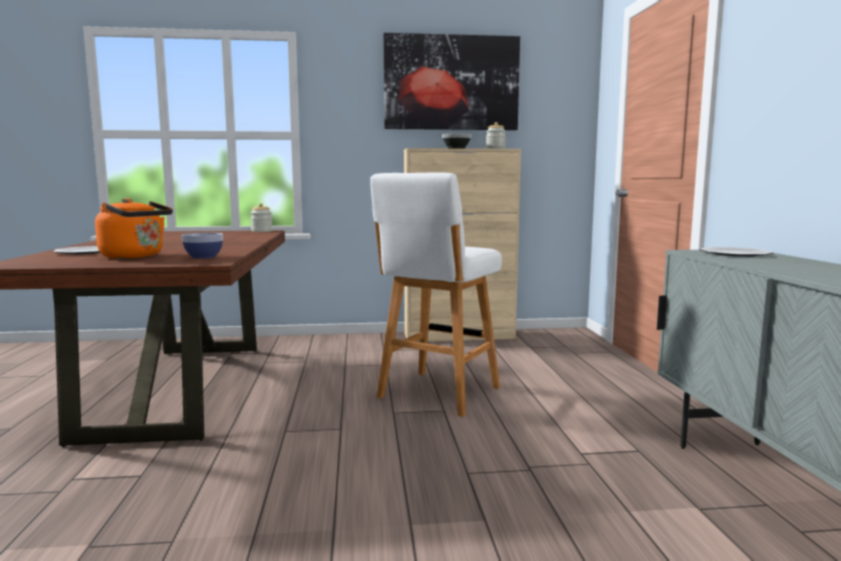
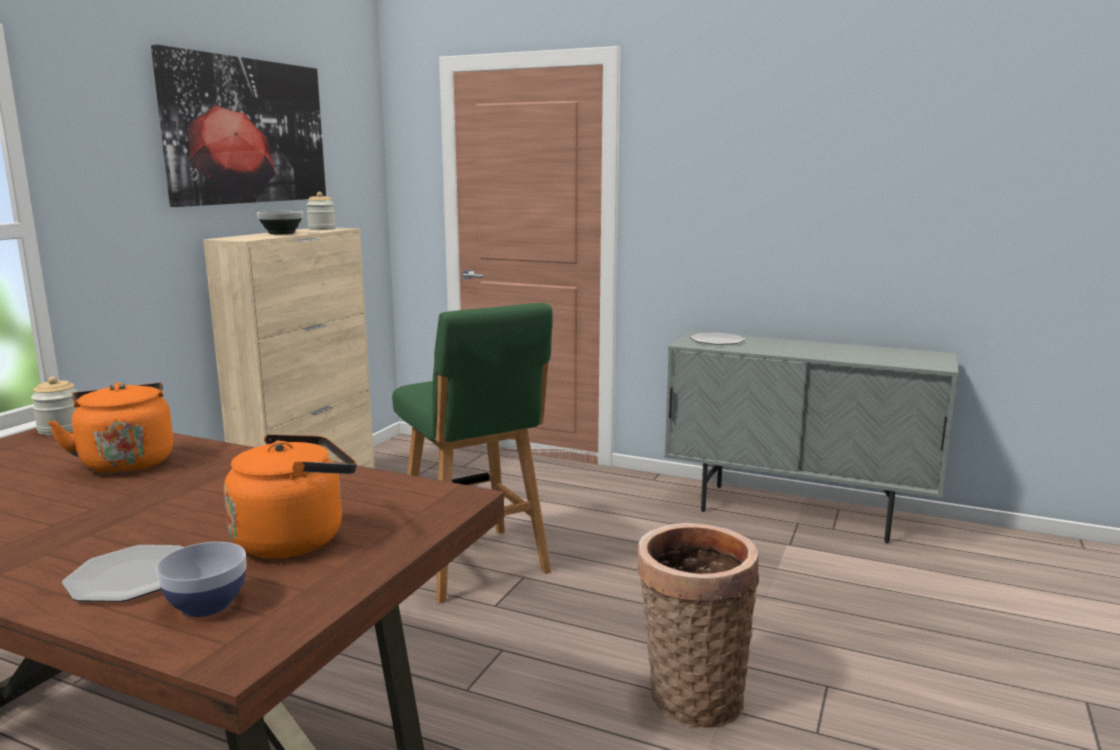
camera: 60 degrees left, 5 degrees up
(203, 257) = (388, 497): bowl -> bowl (207, 604)
(225, 238) = (126, 462): none -> orange kettle
(339, 510) = (690, 696): none -> basket
(437, 394) = (475, 566): white stool -> green stool

